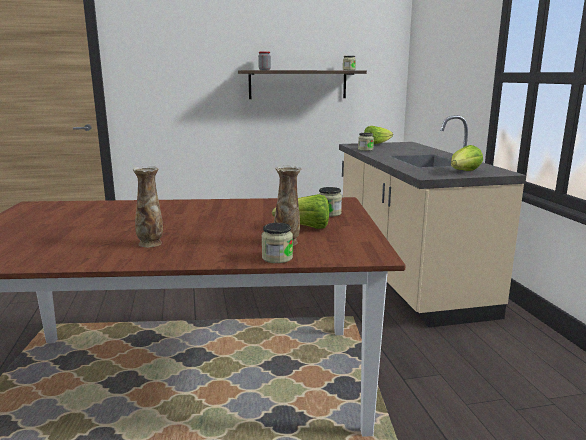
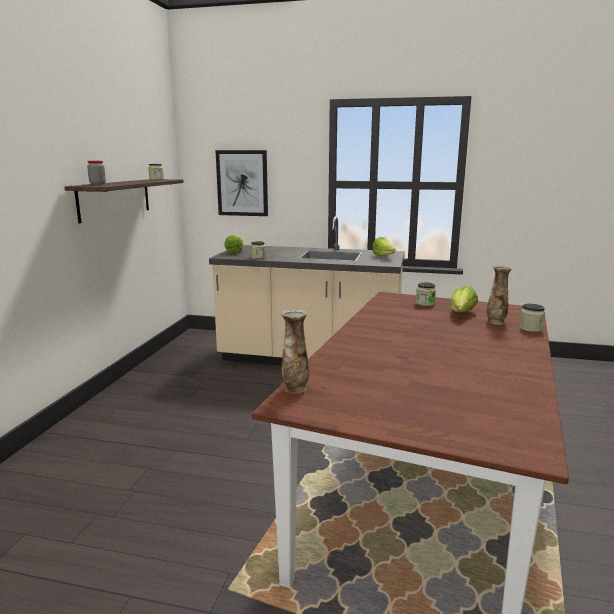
camera: 65 degrees left, 0 degrees up
(151, 243) = (487, 357): vase -> vase (295, 388)
(438, 76) = (242, 183): none -> picture

